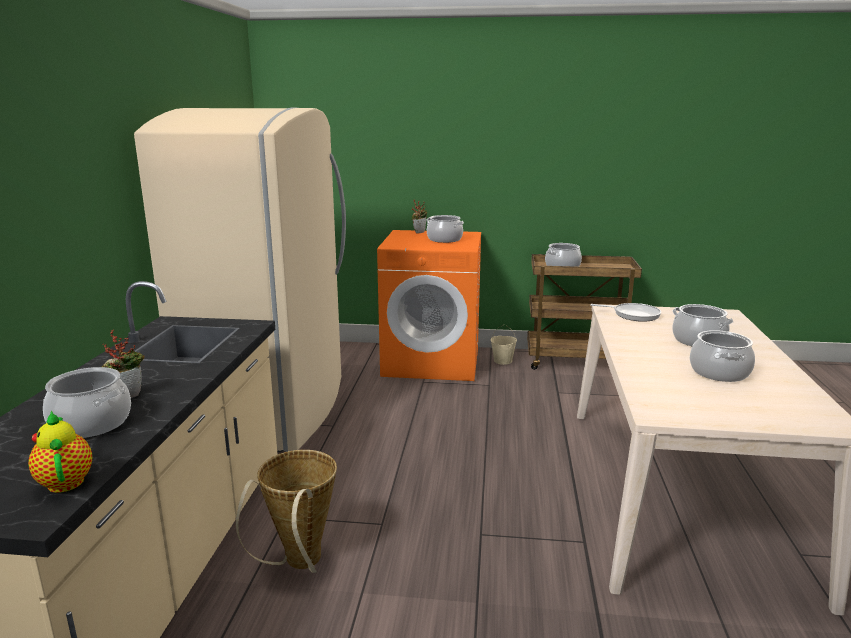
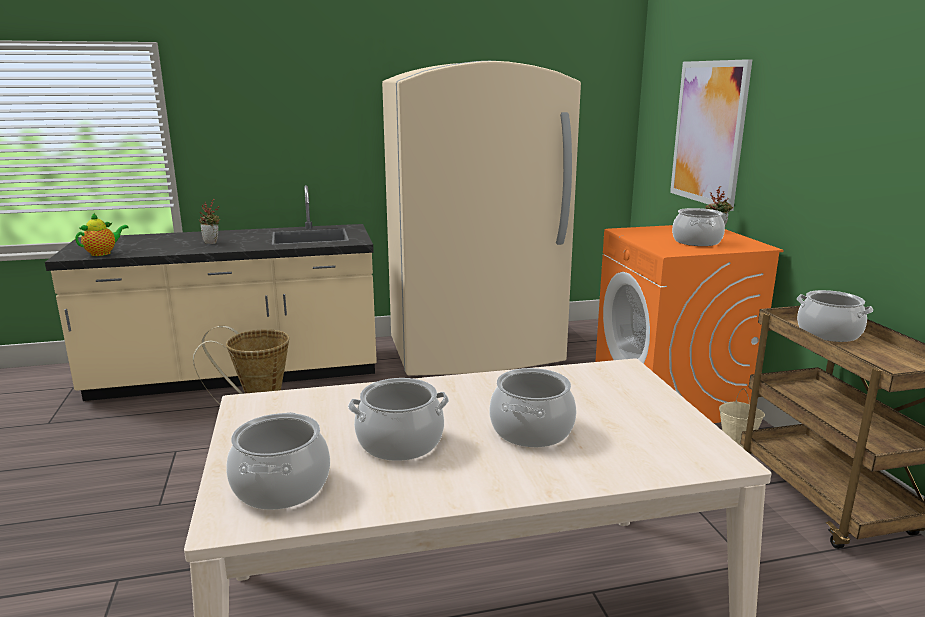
camera: 70 degrees right, 0 degrees up
(92, 423) = (172, 244): cooking pot -> cooking pot (282, 486)
(376, 161) = (708, 133): none -> picture
(633, 315) = (614, 384): frying pan -> none

